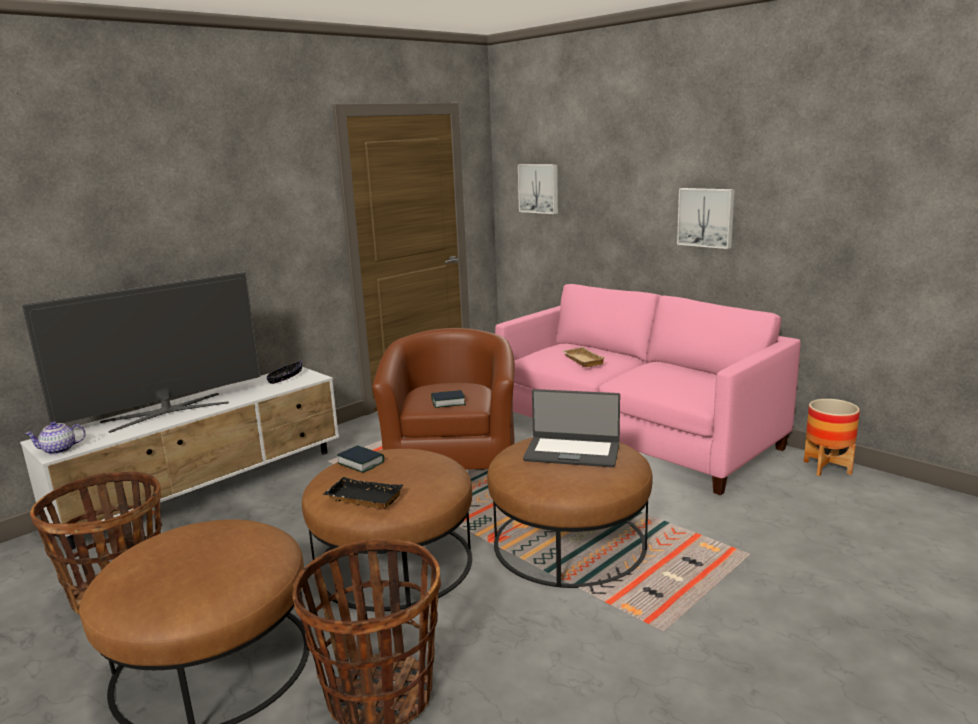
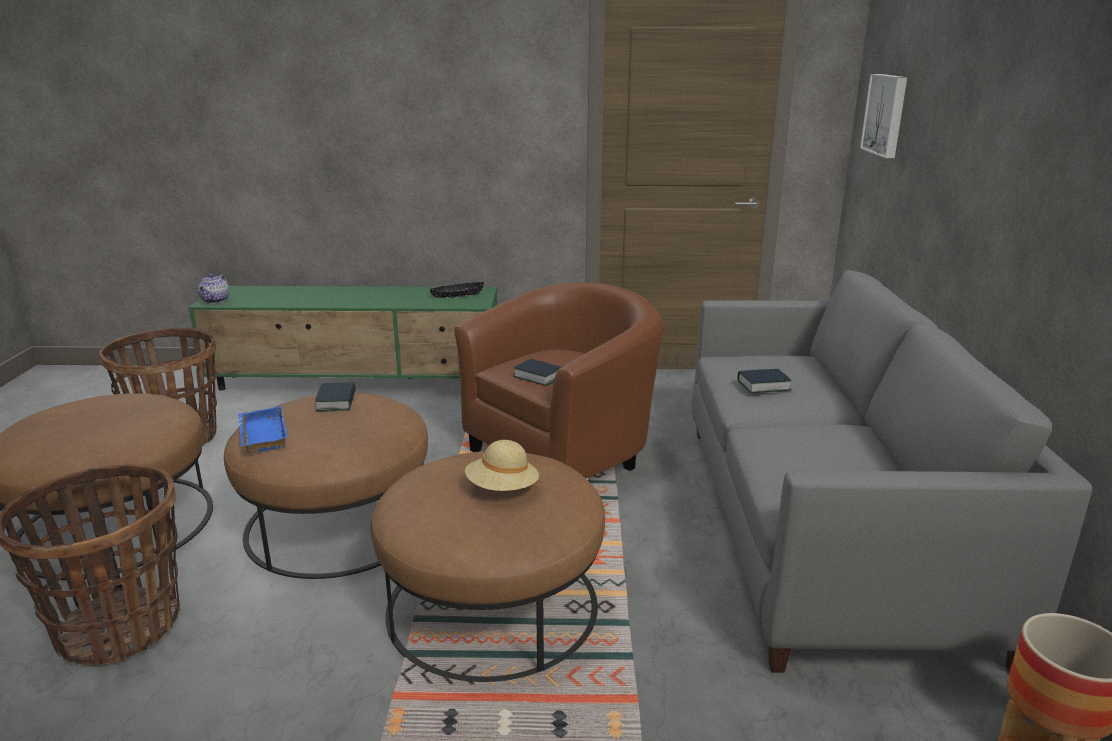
camera: 45 degrees right, 5 degrees up
(59, 450) = (216, 300): teapot -> teapot turned 105 degrees counterclockwise
(166, 412) = (326, 295): television -> none
(208, 489) = (358, 384): white tv stand -> green tv stand
(362, 499) = (261, 435): black tray -> blue tray
(572, 452) = (502, 489): laptop -> beige hat
(581, 360) = (763, 385): beige tray -> book
(635, 434) = (822, 528): pink sofa -> grey sofa
(706, 217) = (1035, 200): picture -> none

